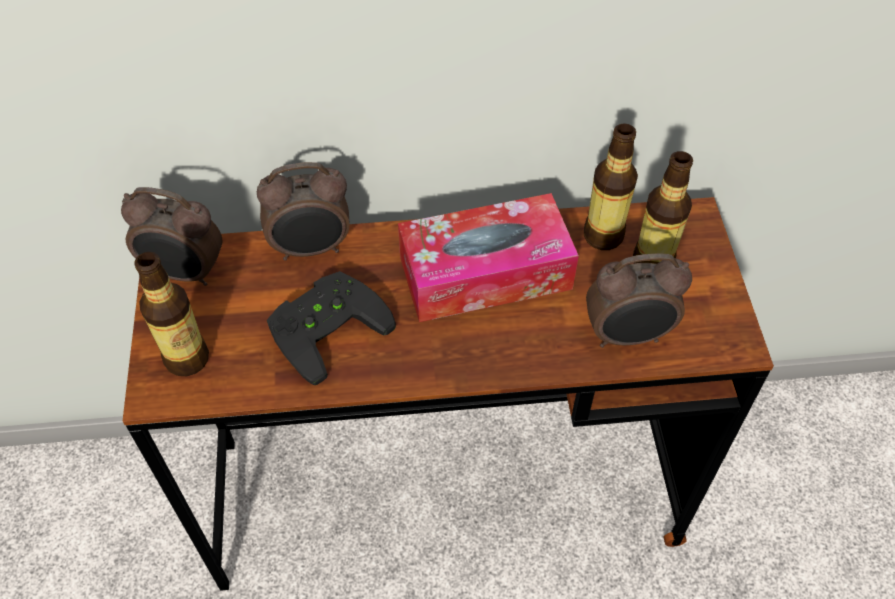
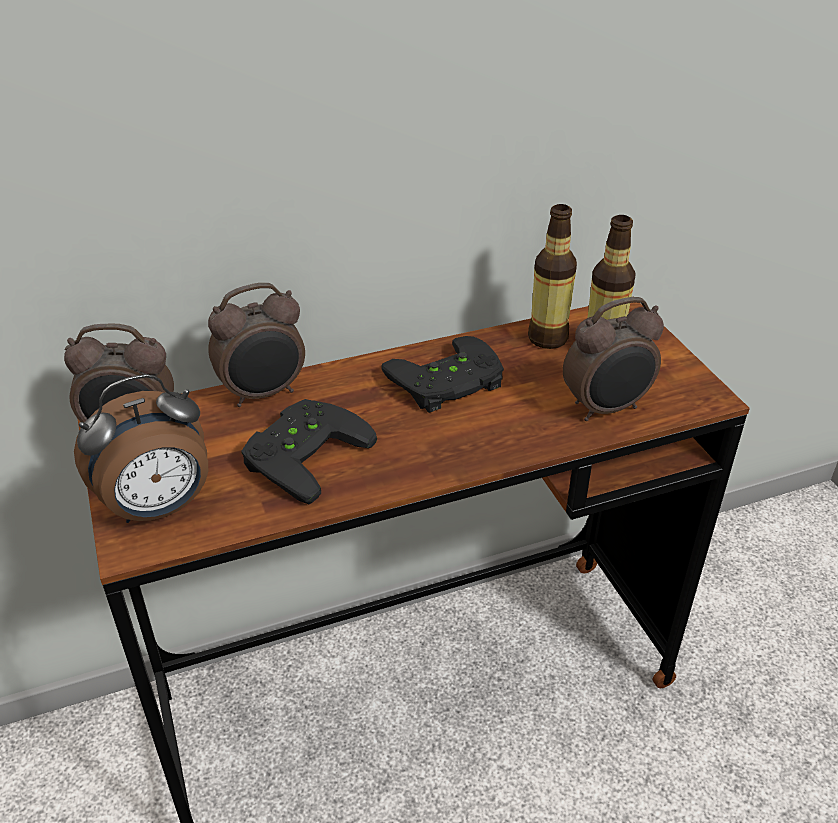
camera: 15 degrees left, 15 degrees down
(187, 358) = (159, 508): bottle -> alarm clock
(485, 273) = (448, 384): tissue box -> black game controller

